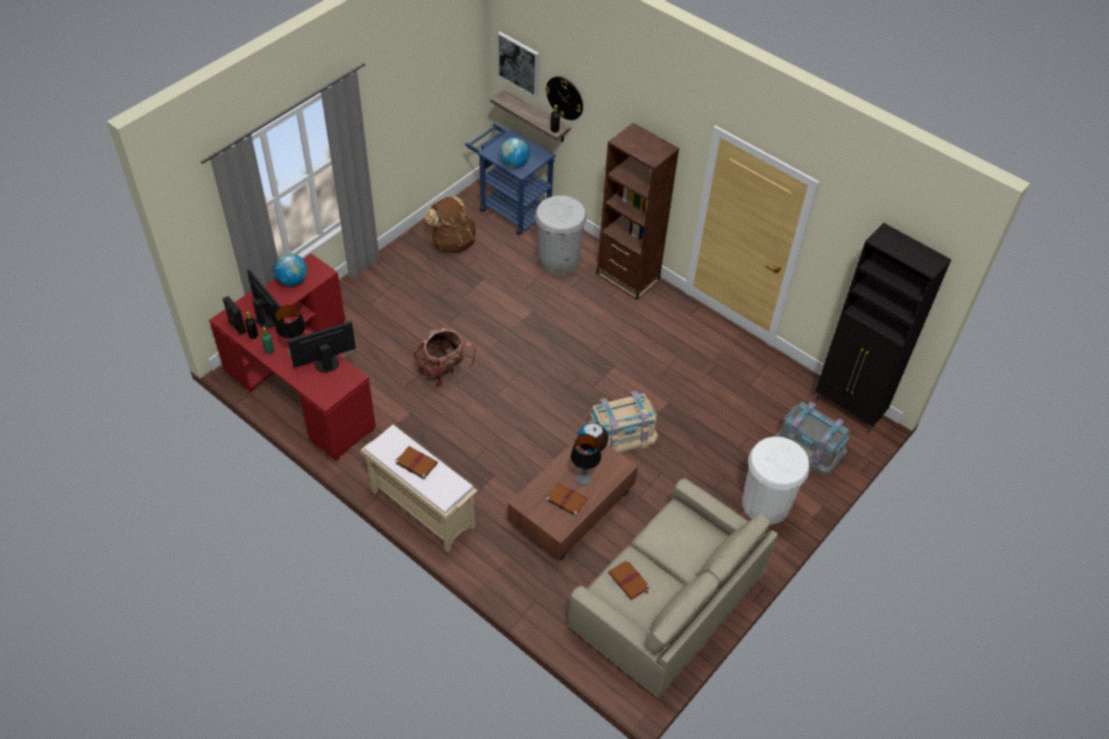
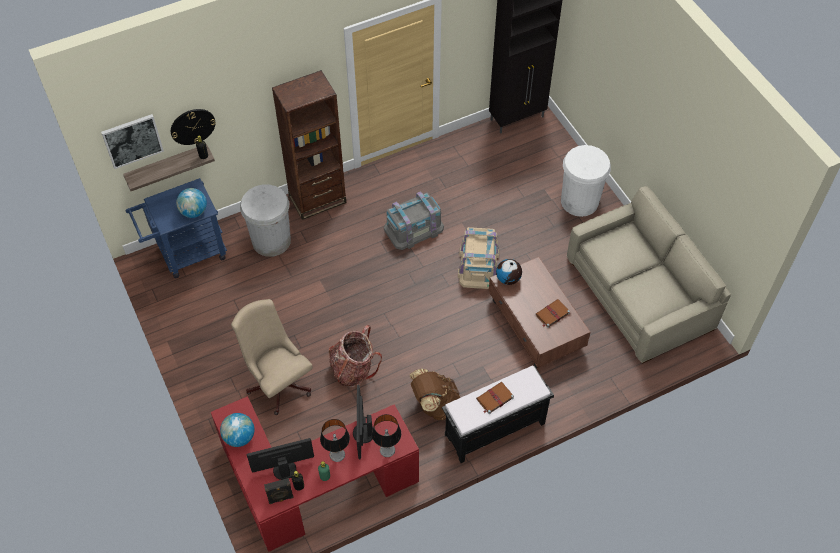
camera: 65 degrees left, 5 degrees up
(403, 319) = (278, 381): none -> beige office chair
(421, 508) = (494, 430): beige bench -> black bench
(452, 242) = (203, 313): brown backpack -> brown backpack (434, 404)
(583, 478) = (536, 295): table lamp -> table lamp (387, 450)
(629, 581) = (646, 297): brown book -> none
(810, 446) = (540, 154): grey storage box -> grey storage box (413, 228)

